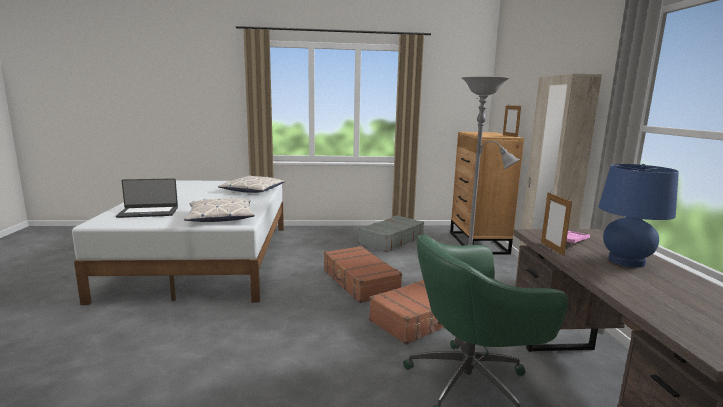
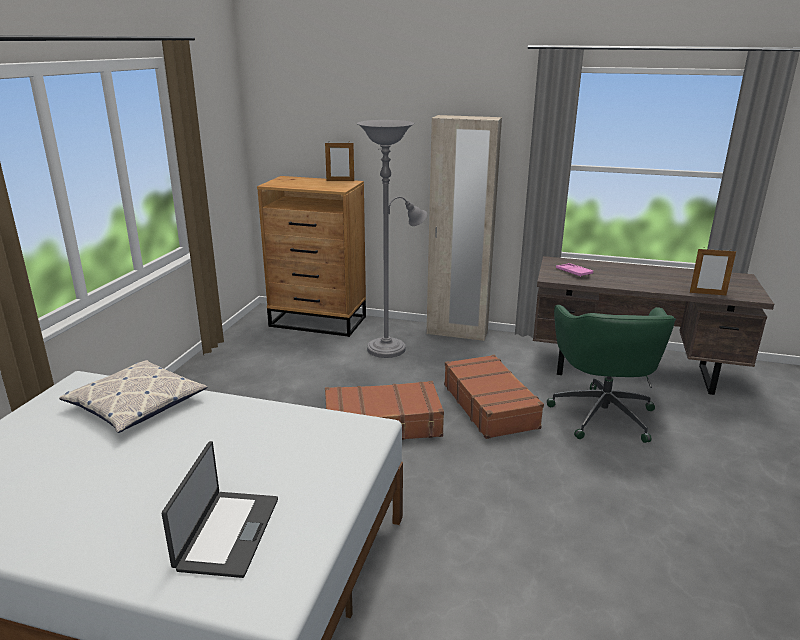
camera: 70 degrees left, 10 degrees up
(220, 217) = (326, 446): pillow -> none
(391, 240) = (256, 371): grey suitcase -> none
(552, 248) = (594, 283): picture frame -> picture frame (707, 293)
(626, 261) = (622, 272): blue table lamp -> none

